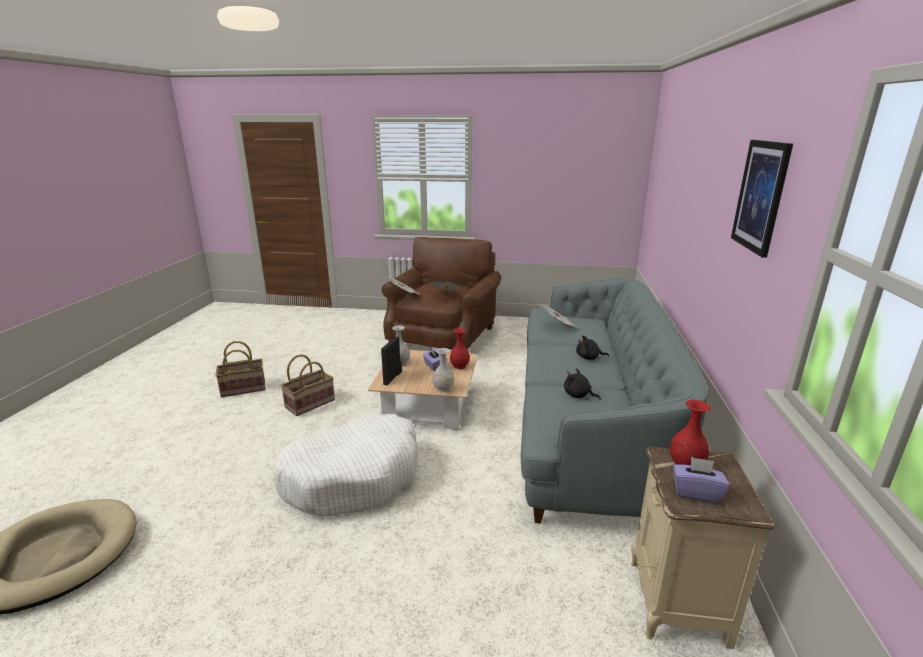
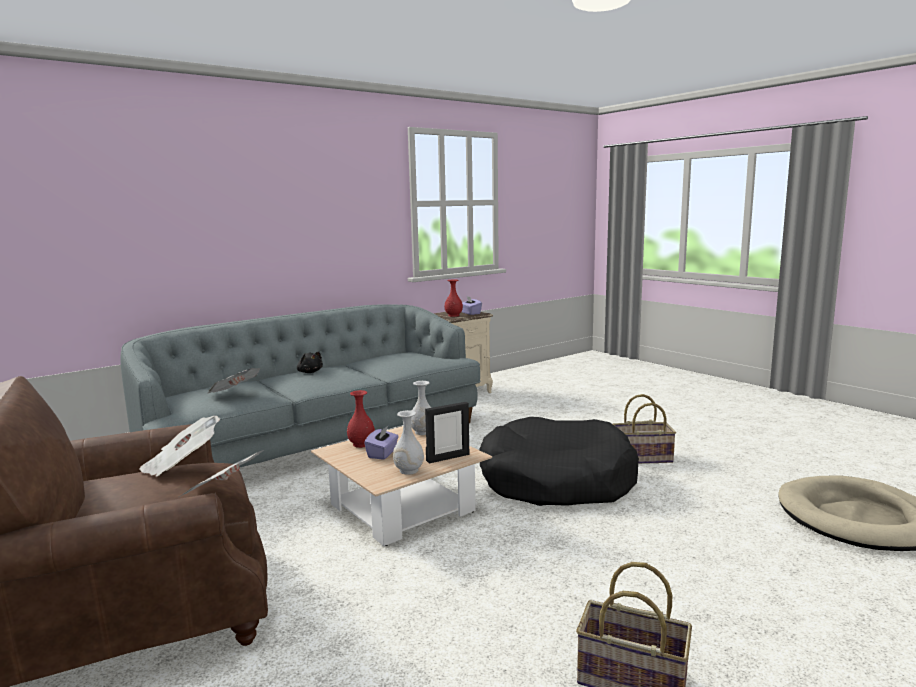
camera: 135 degrees left, 10 degrees down
(310, 403) = (532, 579): basket -> basket (642, 458)
(354, 476) = (556, 480): white dog bed -> black dog bed
(578, 395) = (389, 361): black plush toy -> none
(760, 196) = (337, 190): picture -> none

